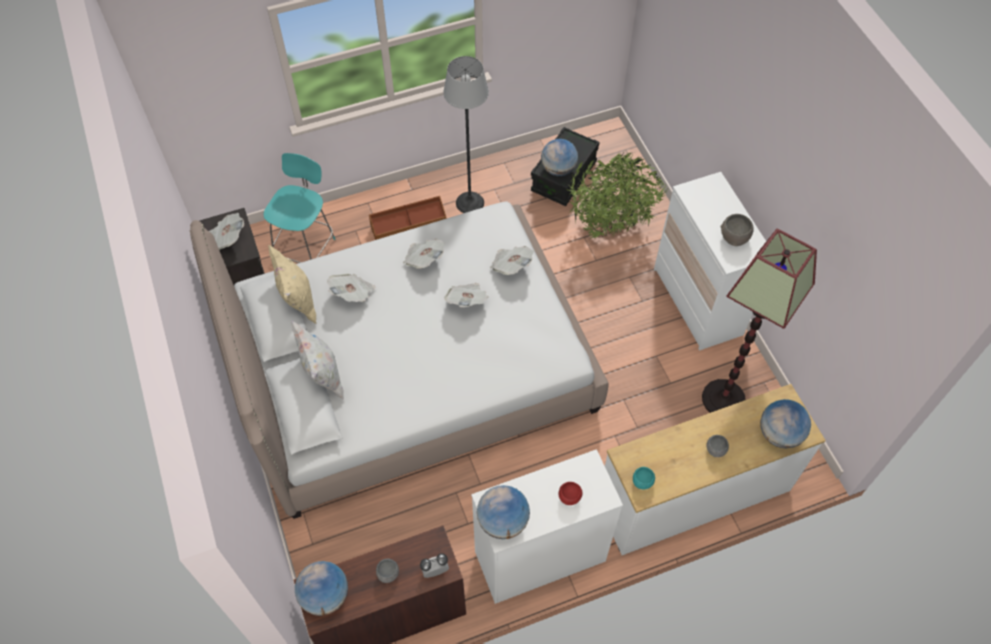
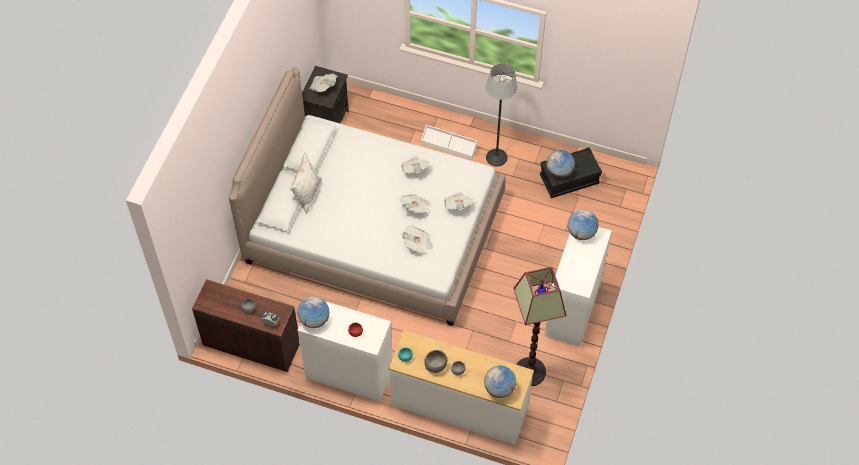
camera: 40 degrees right, 0 degrees up
(298, 301) = (329, 147): beige pillow -> none
(306, 248) = (378, 121): turquoise chair -> none
(325, 596) = (213, 296): globe -> globe (581, 233)
(353, 294) = (360, 162): newspaper -> newspaper (418, 244)
(408, 223) = (449, 145): brown storage box -> white storage box
(609, 226) = (566, 228): potted plant -> none
(734, 237) = (577, 271): grey bowl -> grey bowl (435, 365)

